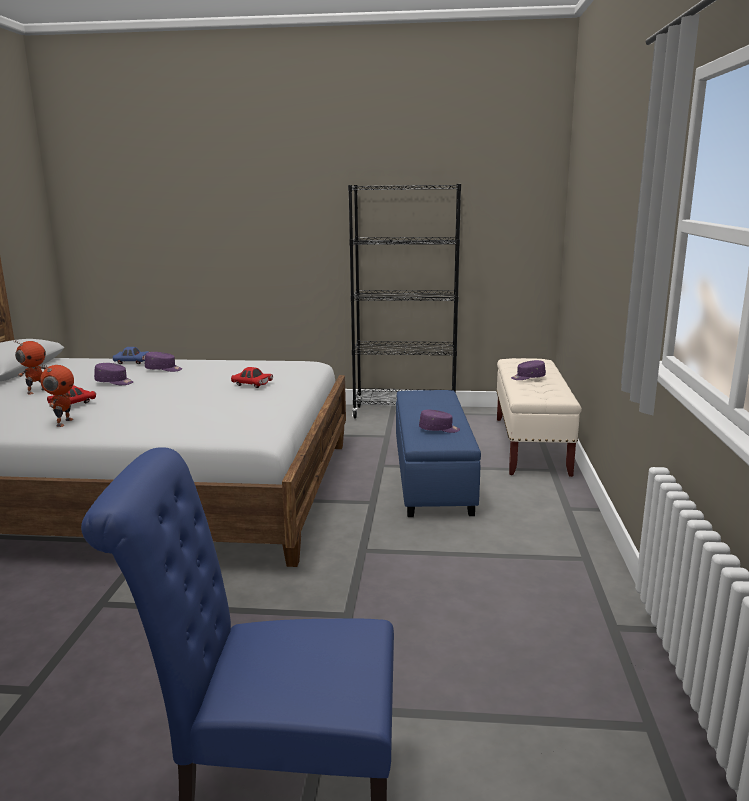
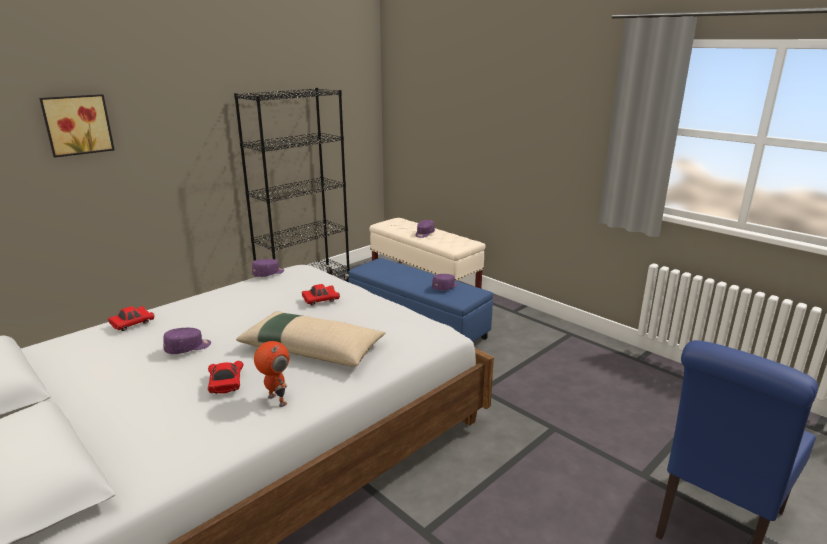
camera: 50 degrees left, 5 degrees up
(36, 391) = (128, 393): toy robot -> none
(132, 362) = (132, 324): blue toy car -> red toy car
(159, 407) = (312, 348): none -> beige pillow
(164, 369) = (194, 318): purple cap -> purple cap (269, 274)
(210, 205) = (77, 124): none -> picture

